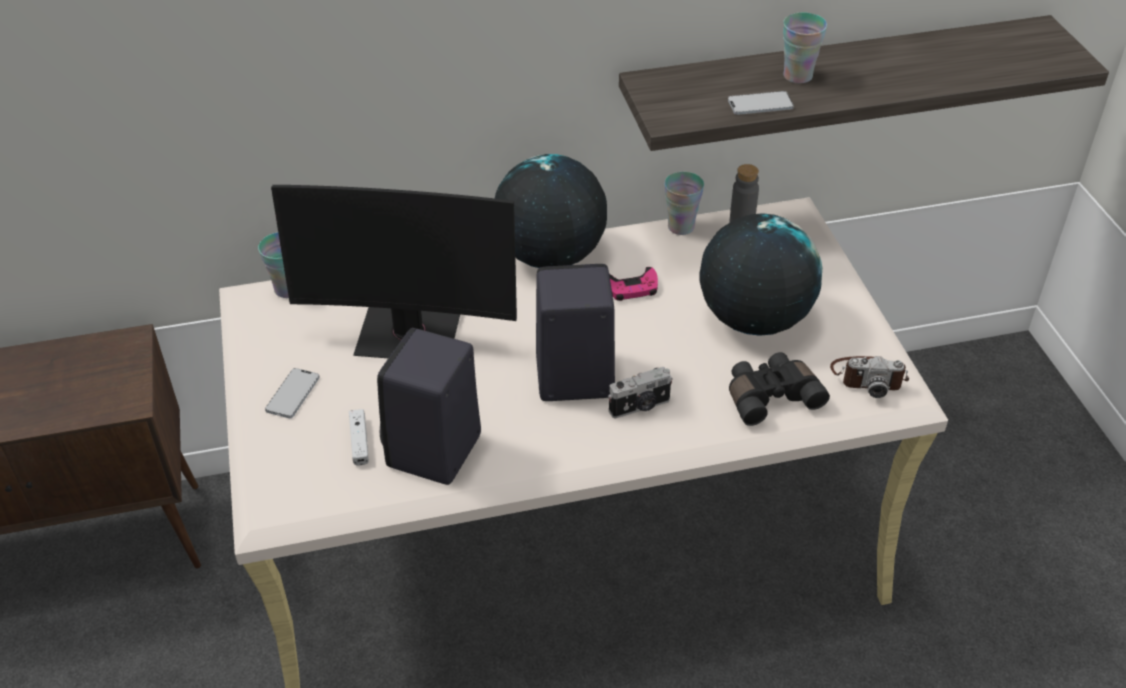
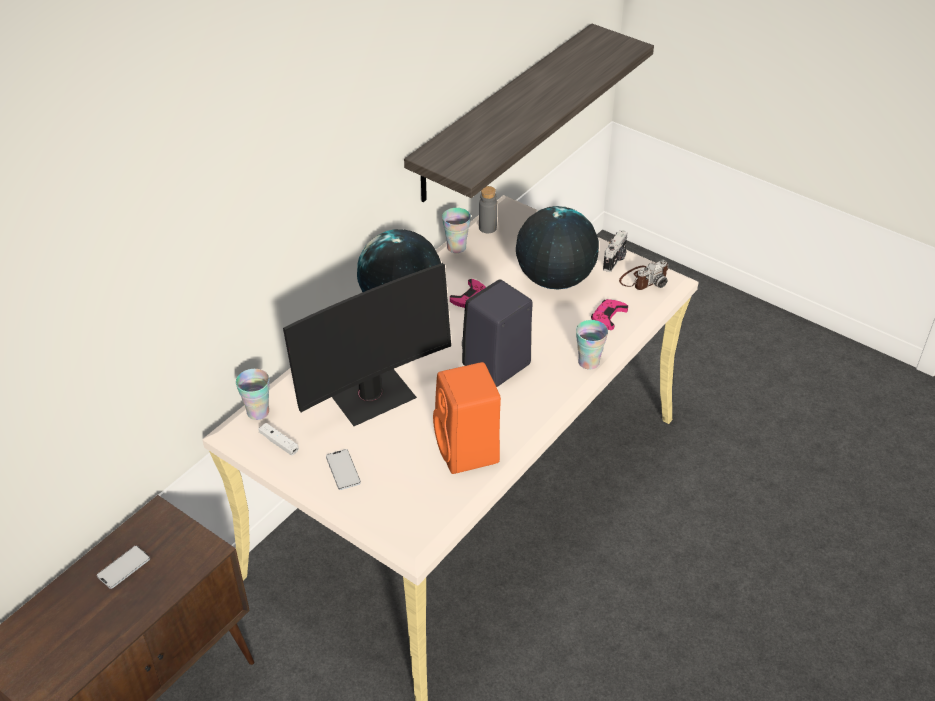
camera: 40 degrees left, 0 degrees up
(359, 442) = (418, 471): white game controller -> white game controller (279, 443)
(434, 453) = (468, 451): black speaker -> orange speaker
(640, 407) = (550, 360): camera -> camera (615, 260)
(760, 104) = (506, 142): phone -> phone (124, 567)
(770, 396) = (608, 316): black binoculars -> pink game controller
(797, 76) = (506, 116): cup -> cup (588, 362)

